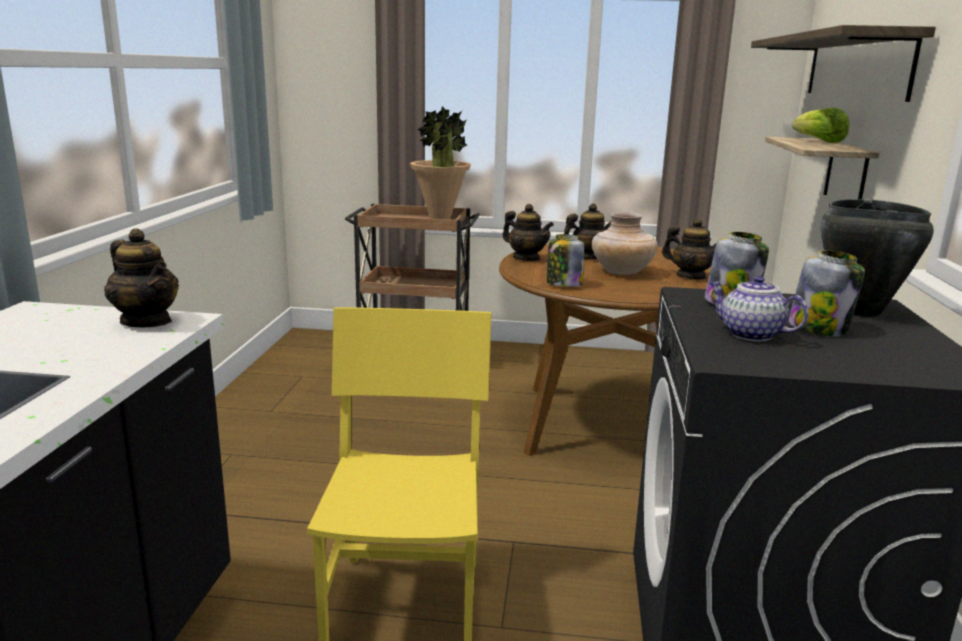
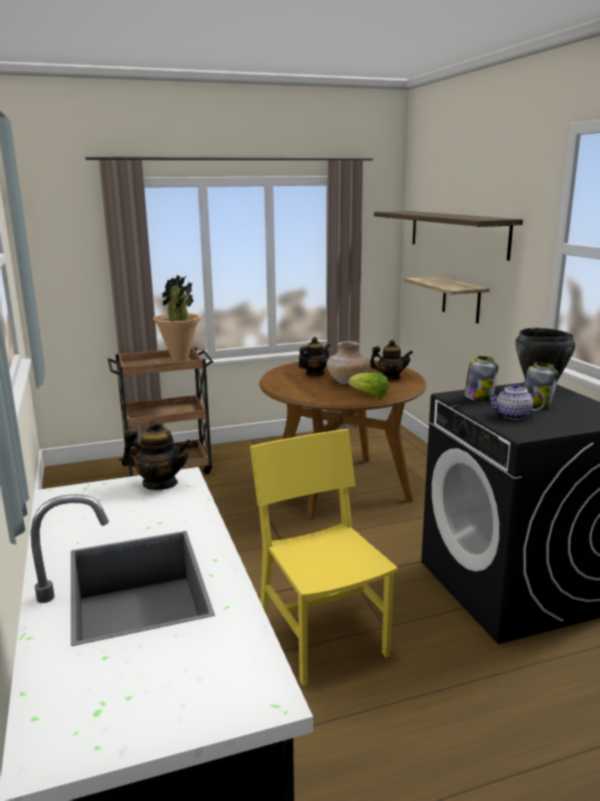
camera: 25 degrees left, 0 degrees up
(526, 258) = (277, 382): teapot -> none
(563, 284) = (325, 398): jar -> none
(819, 141) = (442, 280): lettuce -> lettuce (369, 395)

